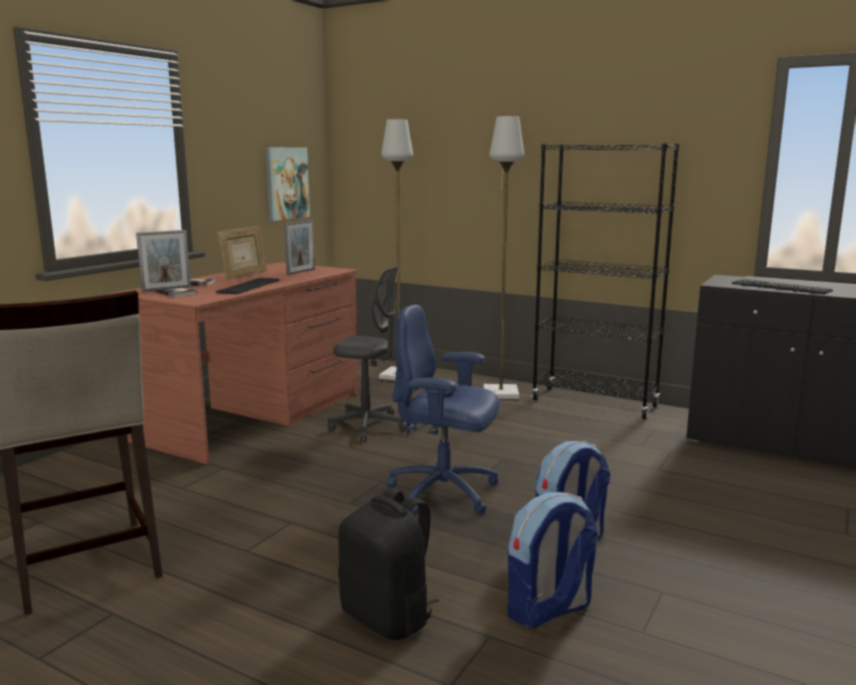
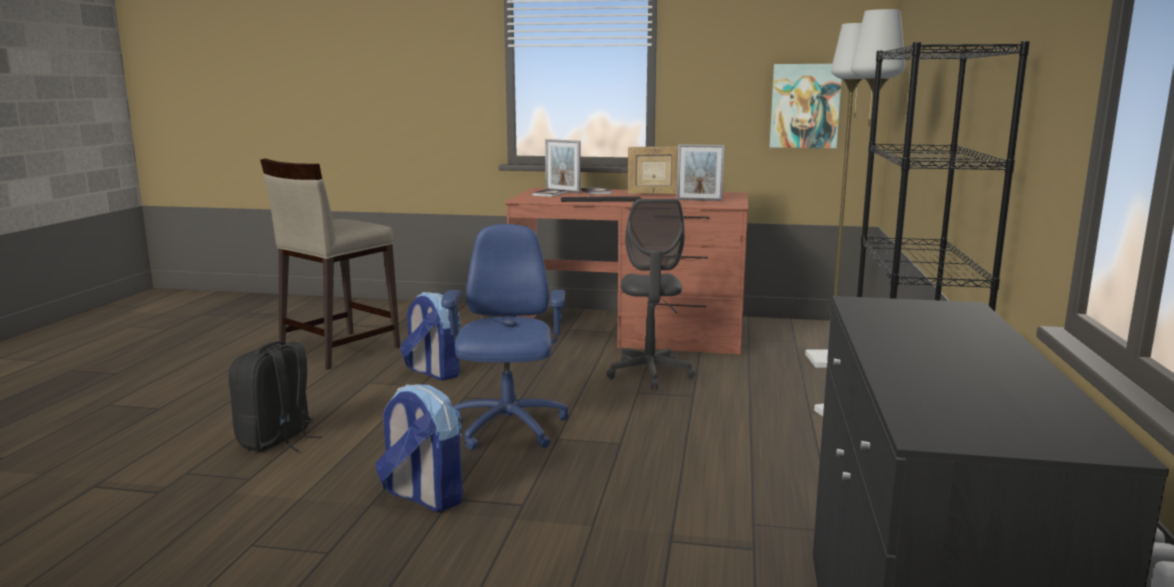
camera: 70 degrees right, 0 degrees up
(548, 610) = (289, 498): backpack -> backpack (433, 372)
(780, 287) = (907, 334): keyboard -> none

